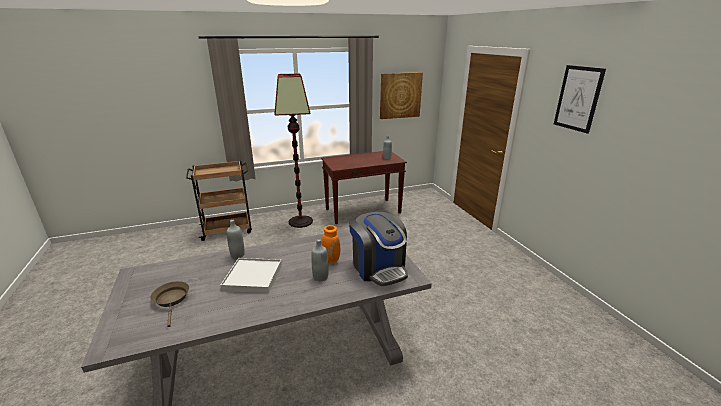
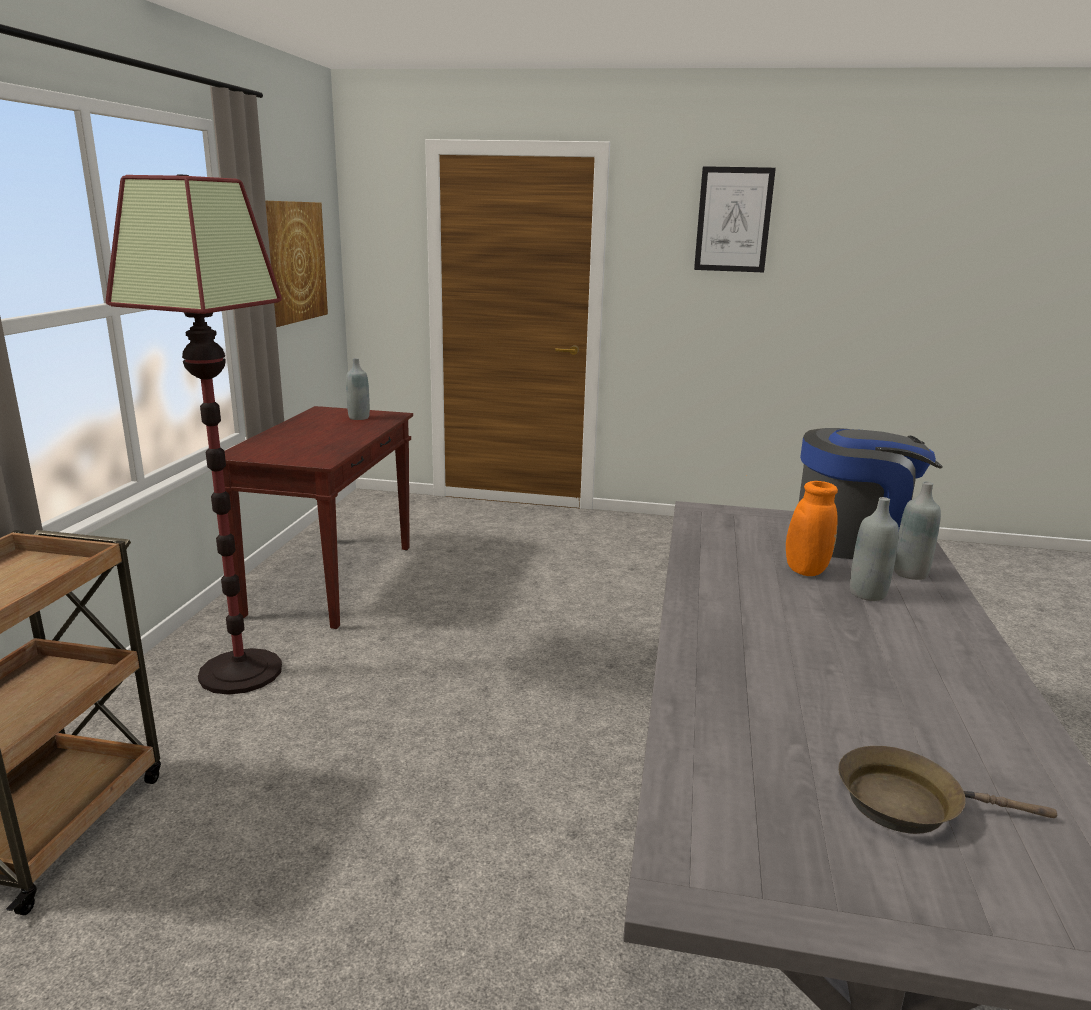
camera: 60 degrees left, 5 degrees down
(237, 255) = (698, 665): grey bottle -> grey bottle (910, 573)
(253, 277) = (832, 663): white tray -> none

